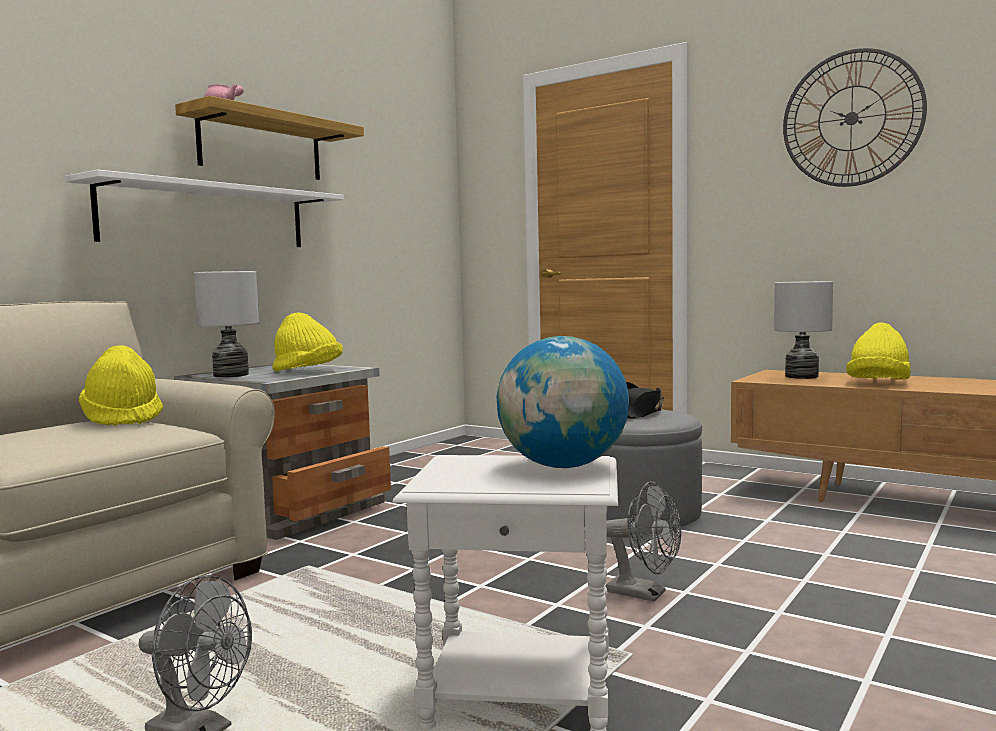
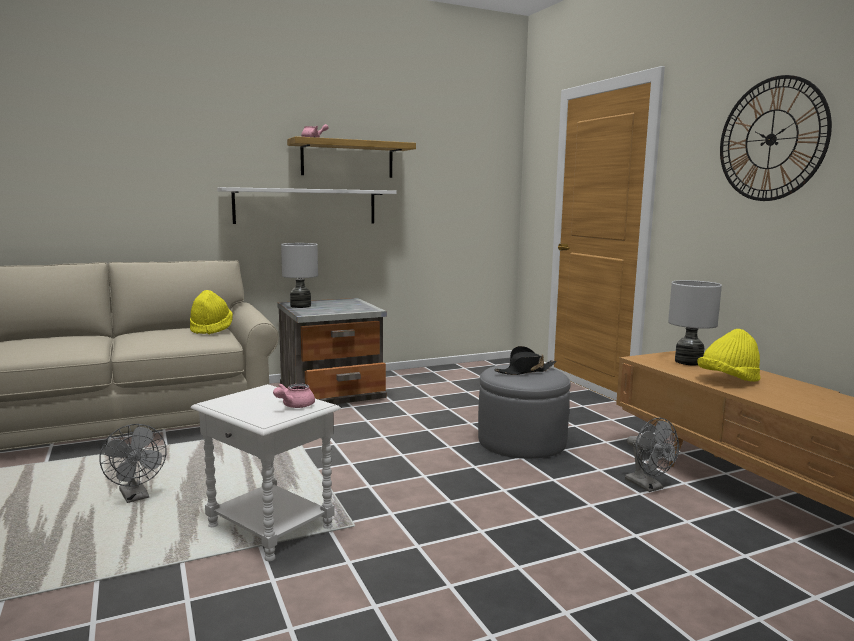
camera: 30 degrees right, 5 degrees up
(307, 371) = (341, 309): yellow hat -> none
(564, 466) = (294, 406): globe -> pink teapot
(645, 594) = (425, 495): grey fan -> grey fan (648, 486)

